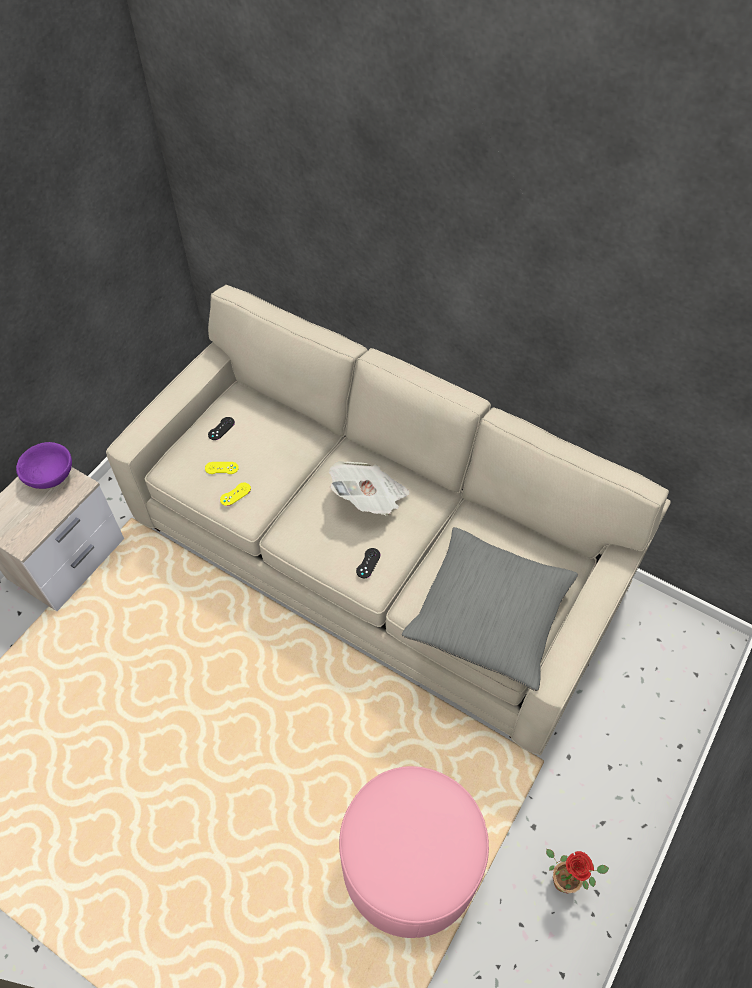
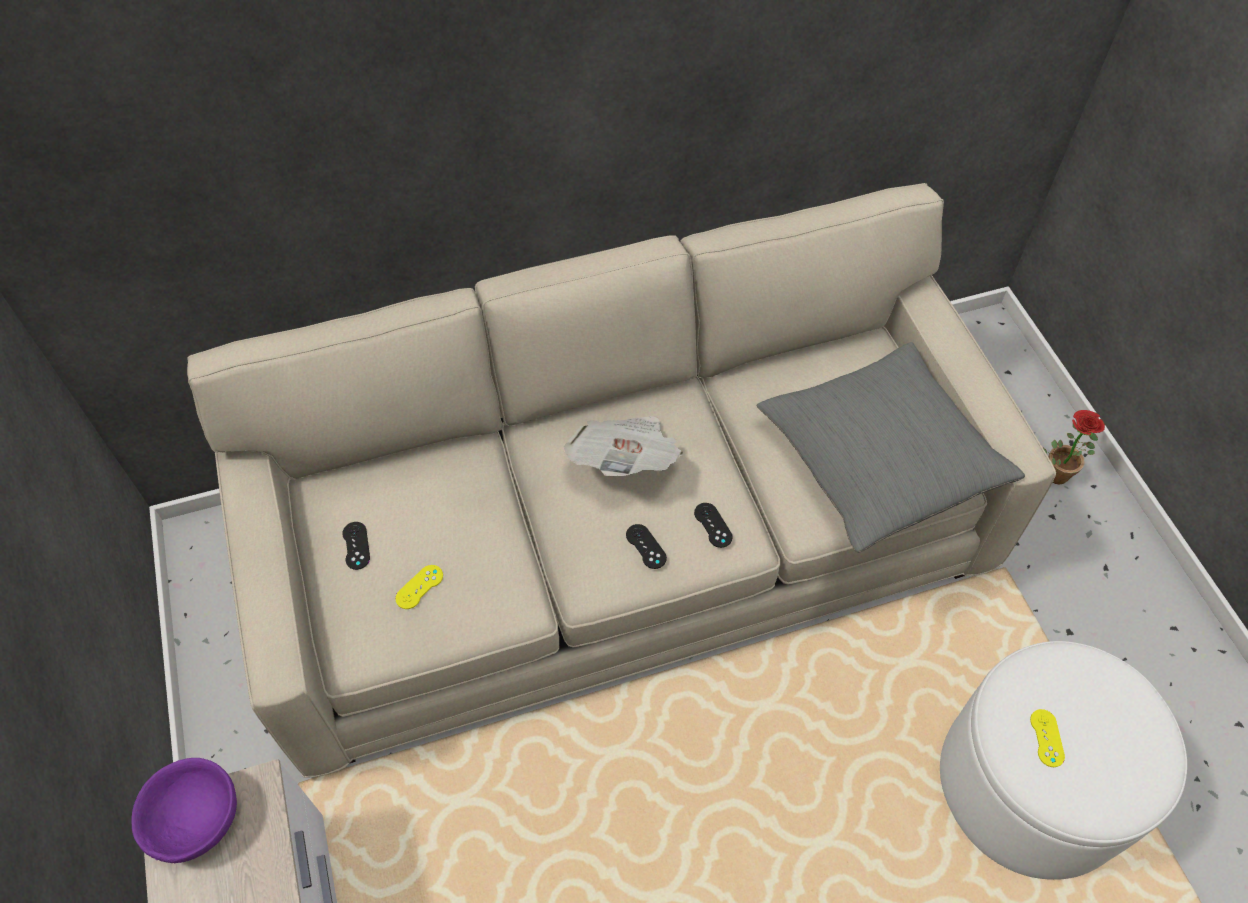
camera: 50 degrees left, 0 degrees up
(235, 494) = (476, 598): yellow game controller -> yellow game controller (1047, 738)
(327, 542) = (646, 546): none -> black game controller
(410, 863) = (1032, 783): pink ottoman -> white ottoman
(567, 879) = (1144, 644): potted plant -> potted plant (1057, 470)

